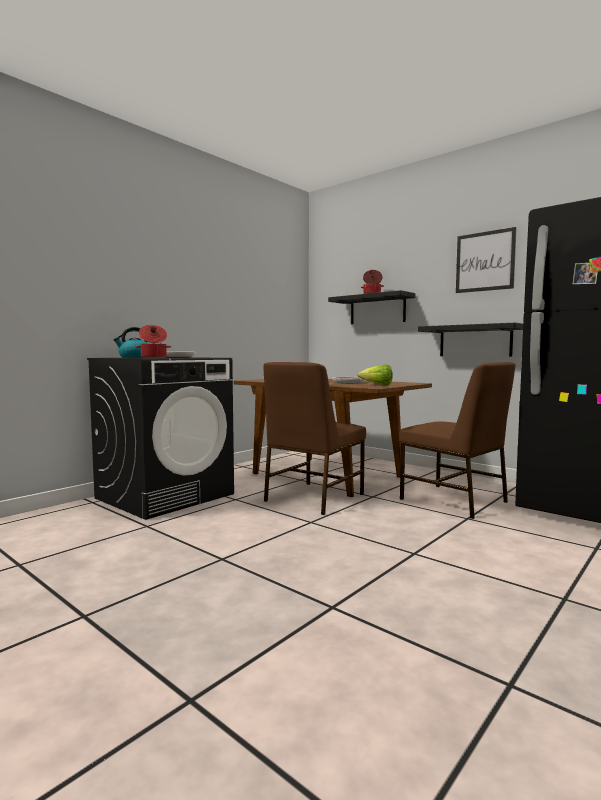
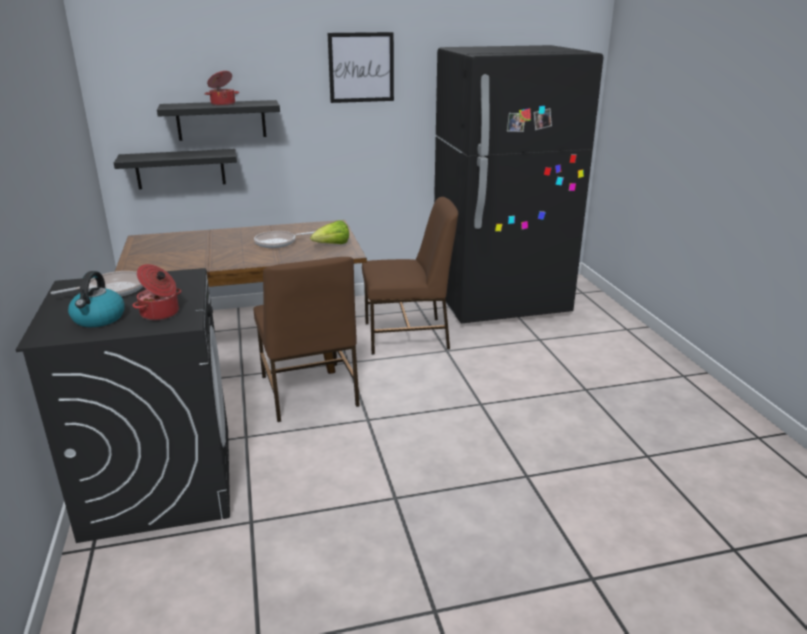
camera: 55 degrees left, 20 degrees up
(475, 341) = (356, 158): black shelf -> black shelf (180, 169)

